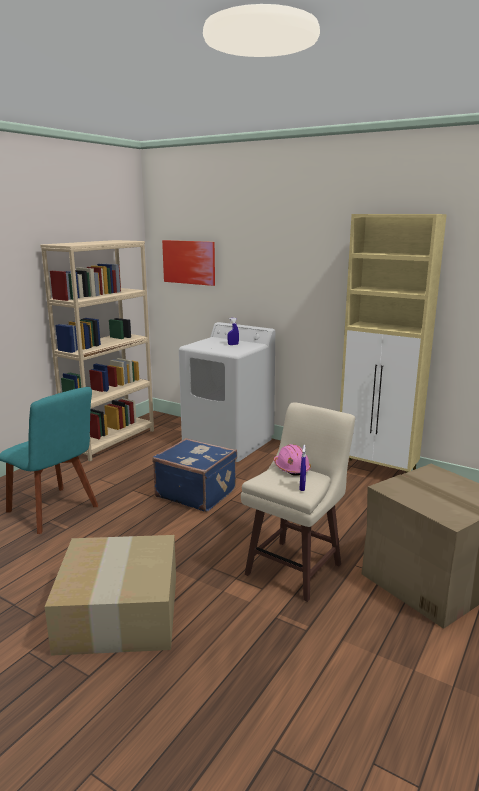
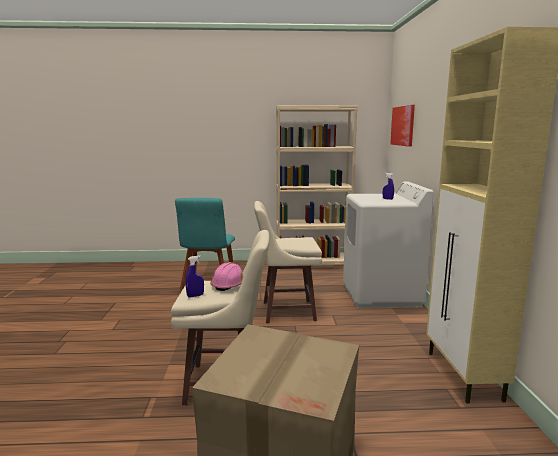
camera: 55 degrees right, 5 degrees down
(118, 611) = (120, 338): cardboard box -> none
(196, 493) = (286, 311): blue suitcase -> beige stool

